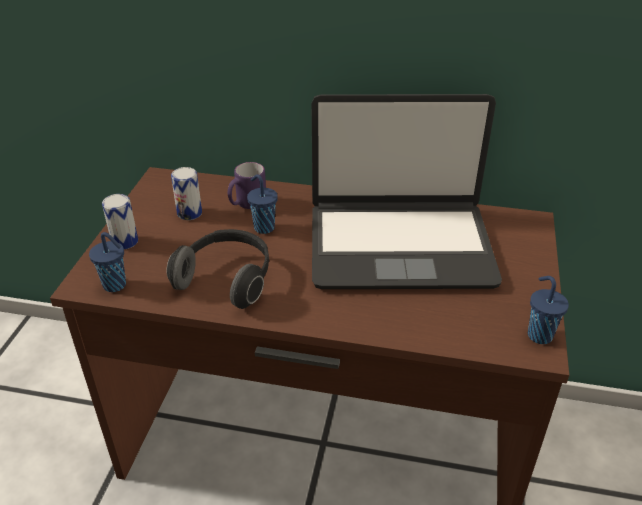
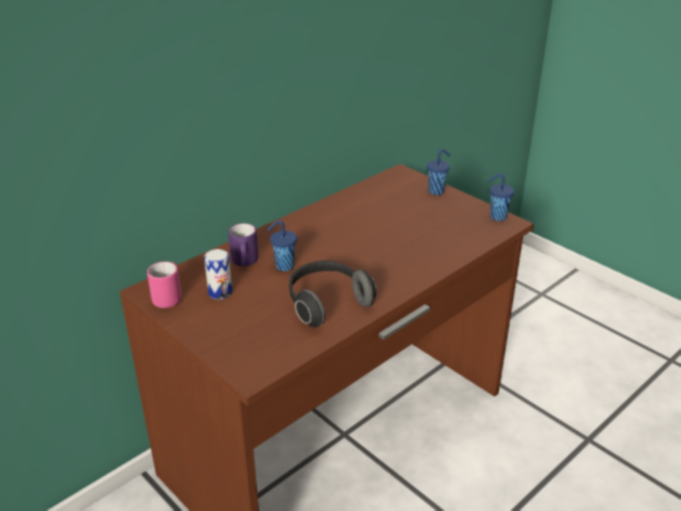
camera: 55 degrees left, 5 degrees down
(116, 285) = (272, 357): blue cup -> blue cup (437, 191)
(124, 241) = (218, 336): can -> none
(160, 192) = (169, 297): none -> pink mug
(399, 245) = (370, 224): laptop -> none

